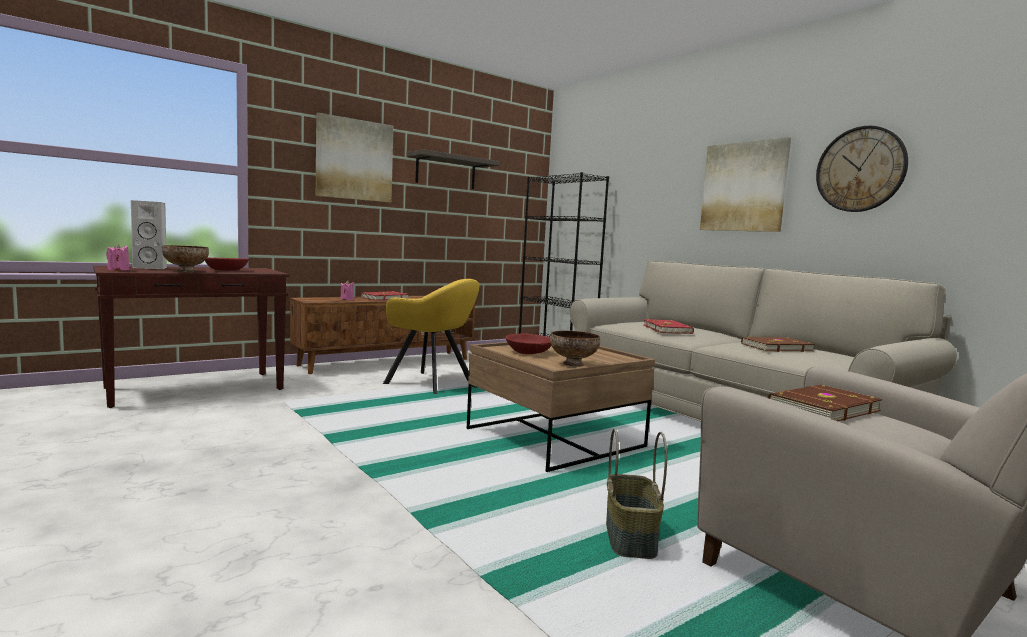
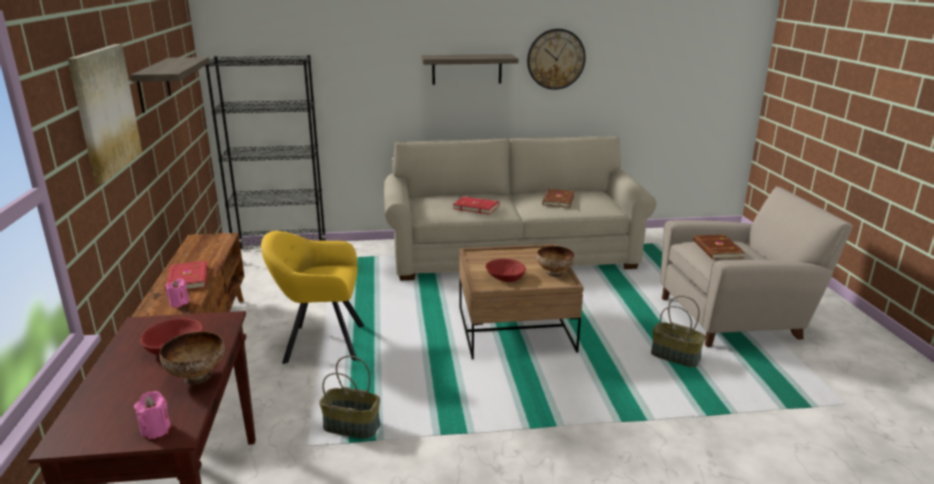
camera: 60 degrees left, 15 degrees up
(152, 268) = (115, 403): white speaker -> none
(318, 408) = (352, 426): none -> basket
(432, 383) = (320, 343): yellow armchair -> yellow armchair turned 150 degrees counterclockwise
(744, 187) = (467, 69): picture -> shelf

